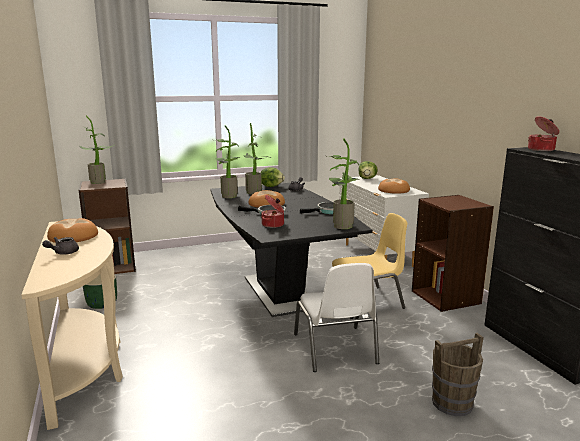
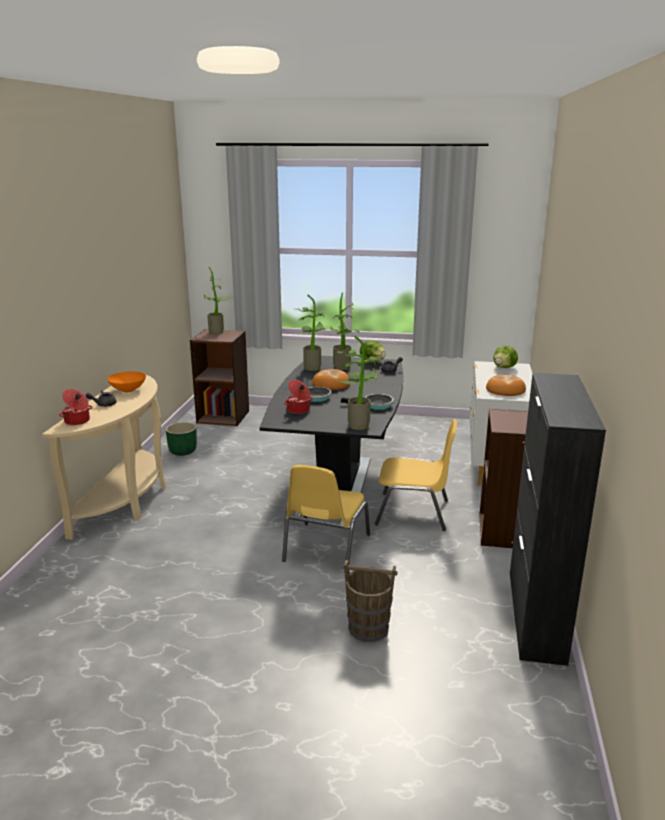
camera: 30 degrees right, 5 degrees up
(74, 236) = (128, 390): bread -> orange bowl
(335, 349) = (325, 548): white chair -> yellow chair
(542, 149) = (564, 382): cooking pot -> cooking pot (77, 421)

